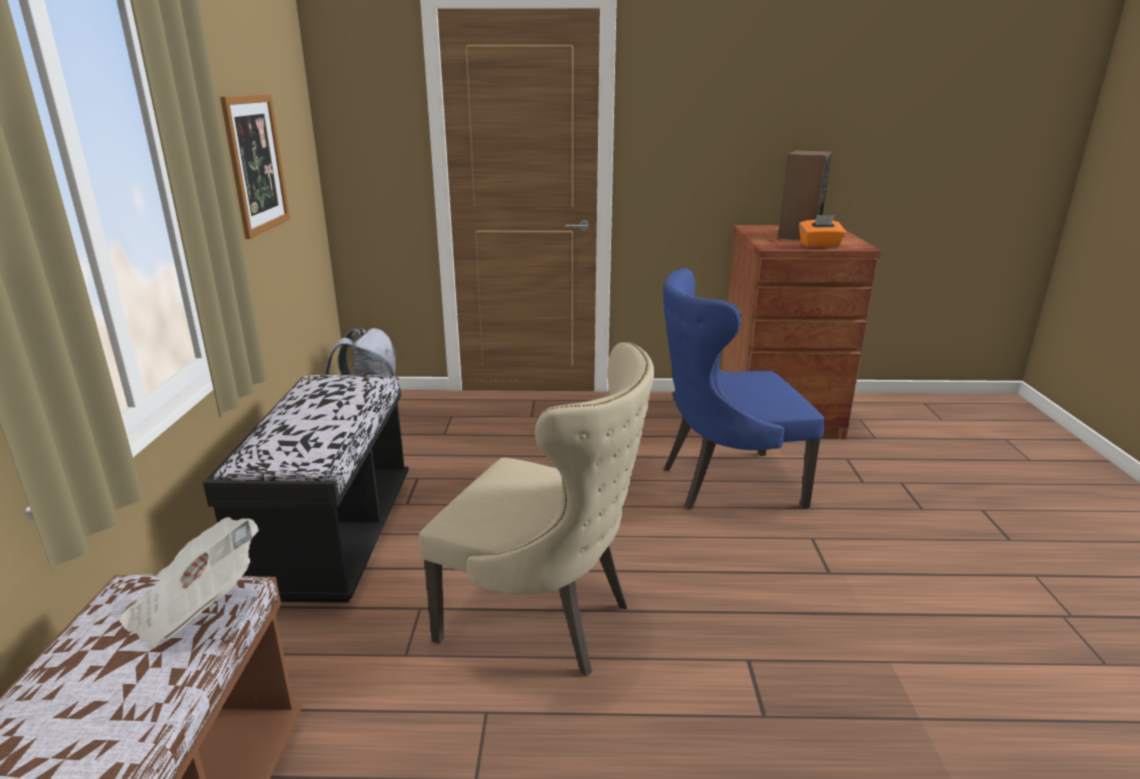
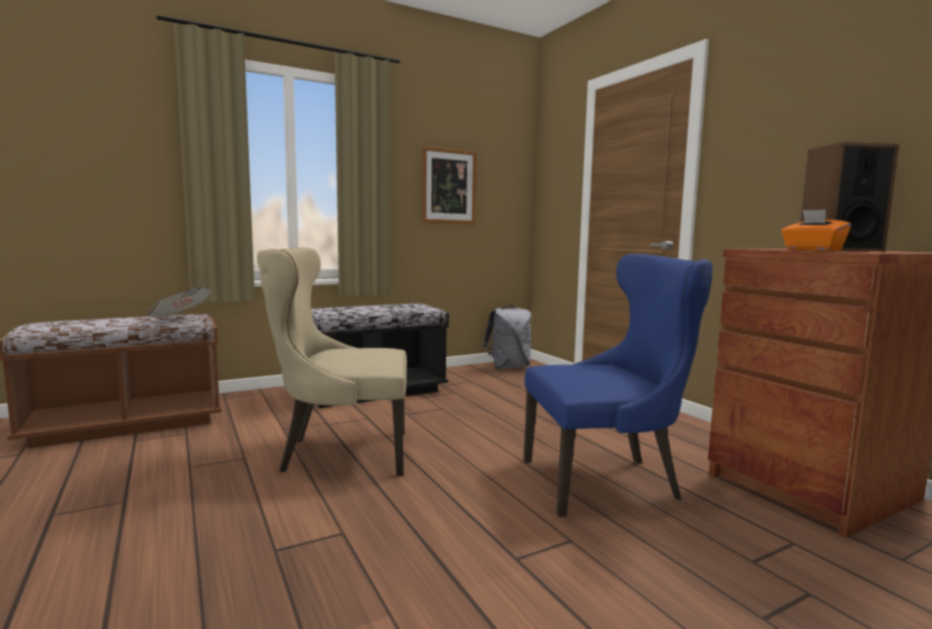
camera: 60 degrees right, 15 degrees down
(544, 618) = (341, 453): beige chair -> beige chair turned 90 degrees clockwise
(724, 483) = (606, 481): blue chair -> blue chair turned 120 degrees clockwise

